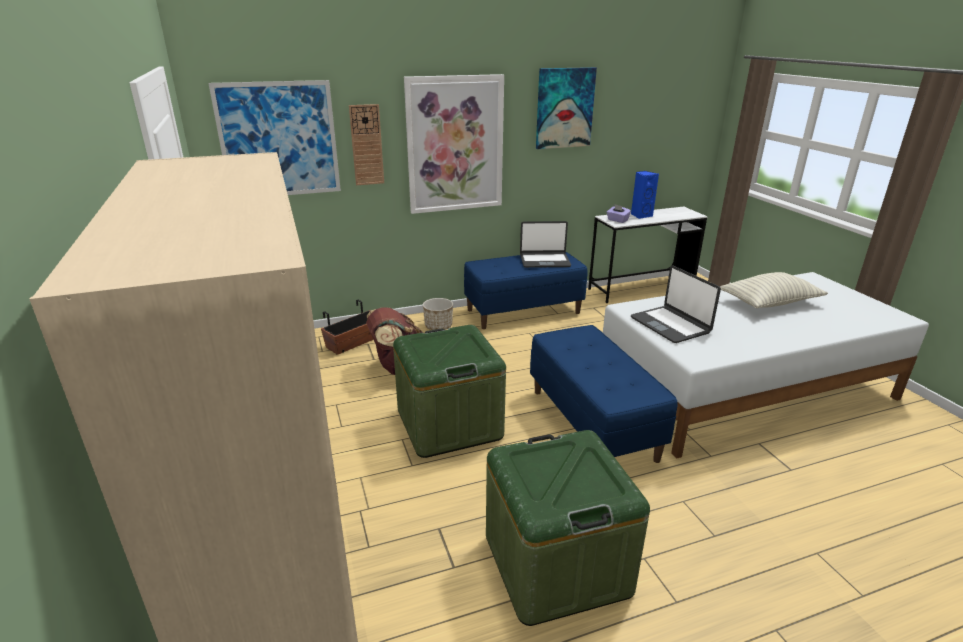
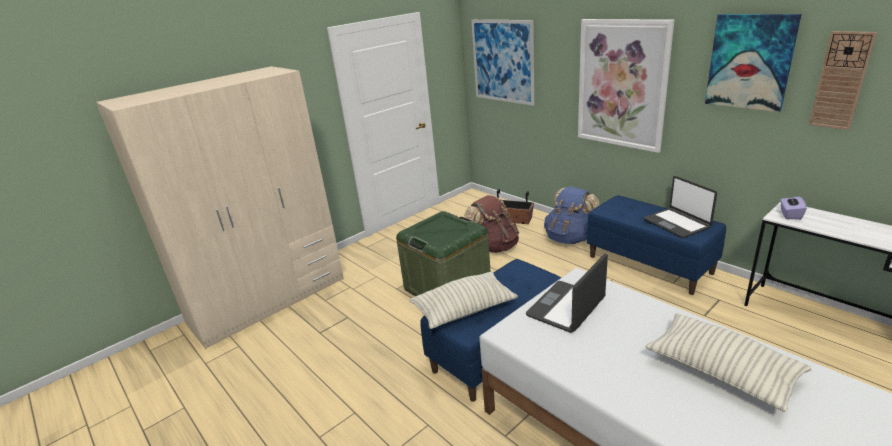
camera: 70 degrees right, 0 degrees up
(366, 145) = (553, 73): wall clock -> wall clock (841, 81)
(438, 326) = (569, 238): planter -> blue backpack
(556, 564) = (335, 371): green storage box -> none
(609, 385) = (464, 310): none -> pillow
(640, 215) = (843, 223): blue speaker -> none

